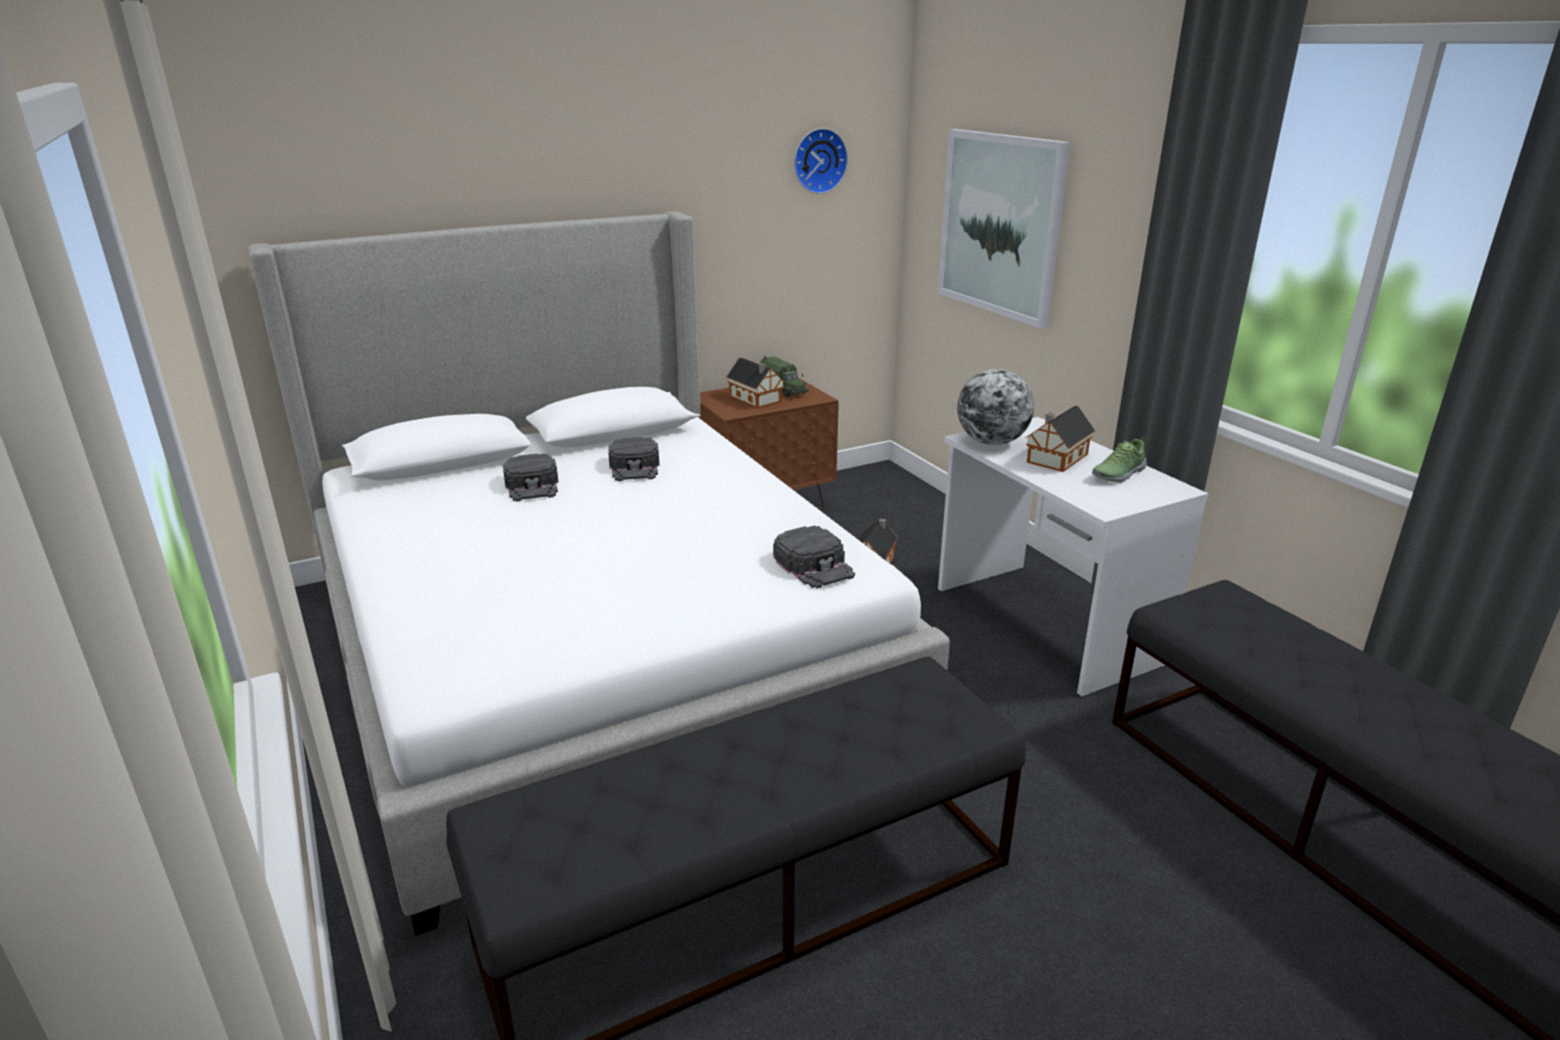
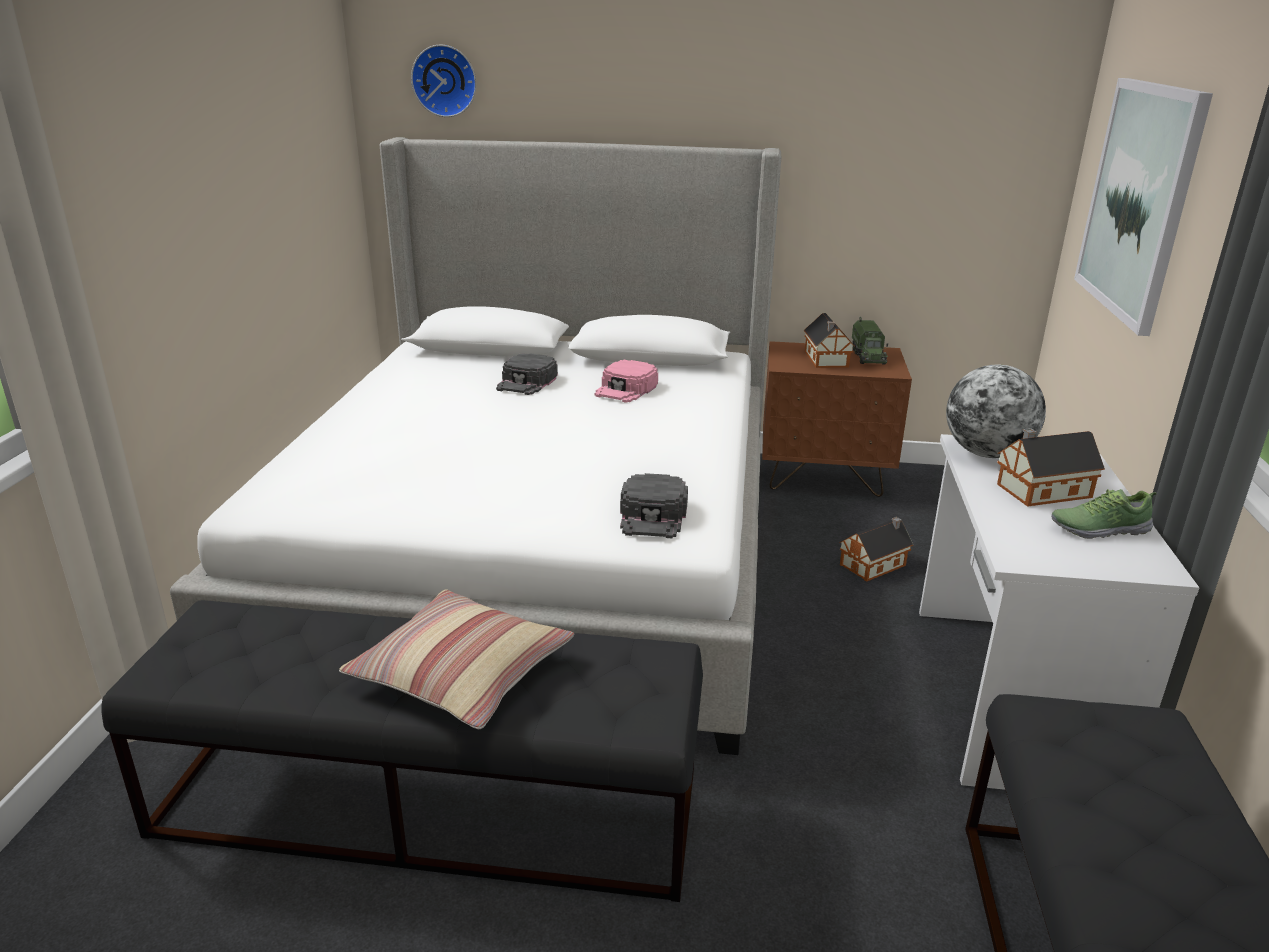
camera: 35 degrees right, 0 degrees up
(635, 467) = (626, 389): black cap -> pink cap
(798, 754) = (462, 673): none -> pillow
(818, 160) = (963, 108): wall clock -> wall clock (445, 81)

